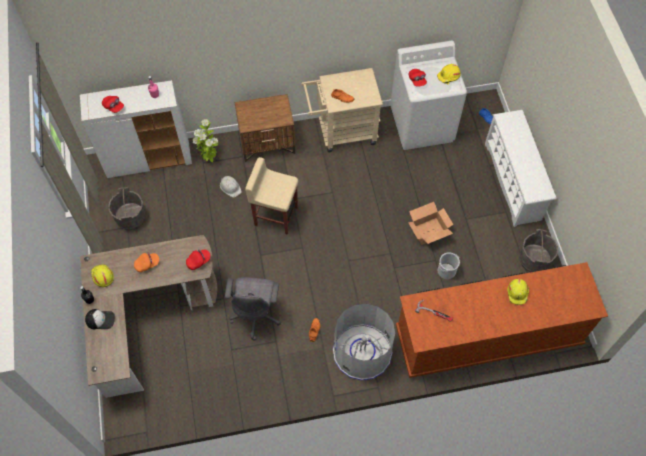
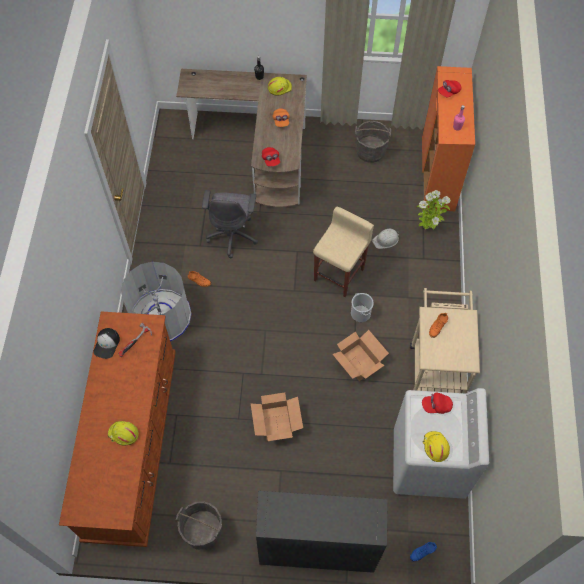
camera: 105 degrees right, 0 degrees up
(100, 319) = (237, 82): cap -> cap (107, 344)
(149, 159) = (438, 175): white cabinet -> orange cabinet
(256, 315) = (233, 235): grey office chair -> grey office chair turned 105 degrees counterclockwise
(267, 143) = (435, 286): brown nightstand -> none
(356, 184) = (359, 363): none -> cardboard box
(446, 271) = (221, 426): bucket -> bucket (360, 313)
(513, 182) = (316, 549): white shoe rack -> black cabinet

